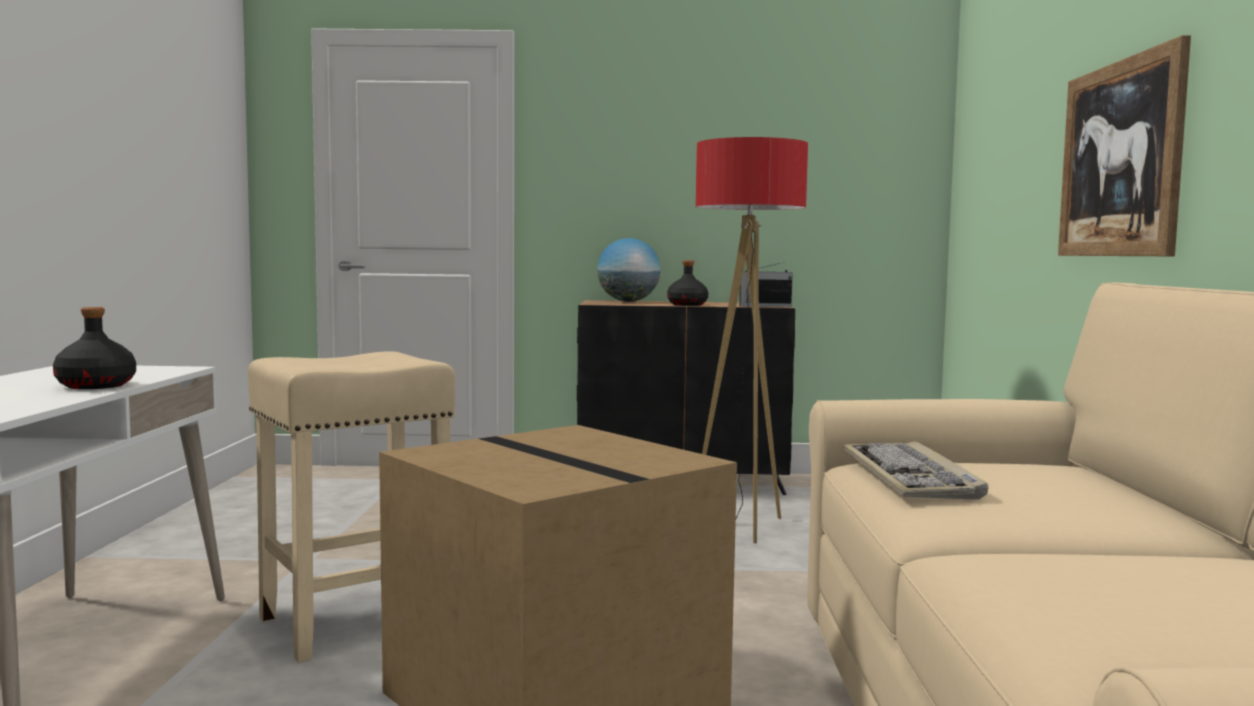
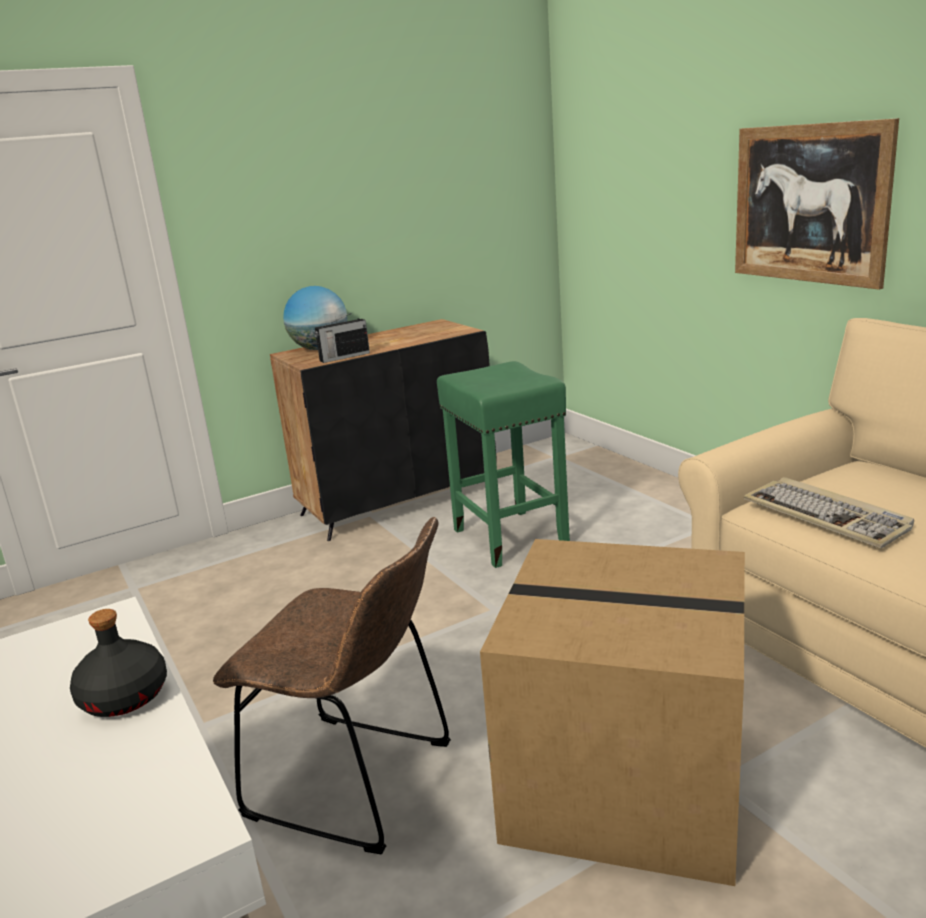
camera: 30 degrees left, 15 degrees up
(353, 623) = (360, 782): beige stool -> brown chair
(687, 305) = (391, 345): black bottle -> none
(741, 527) = (508, 537): floor lamp -> green stool
(764, 306) = (455, 333): radio -> radio (343, 357)

